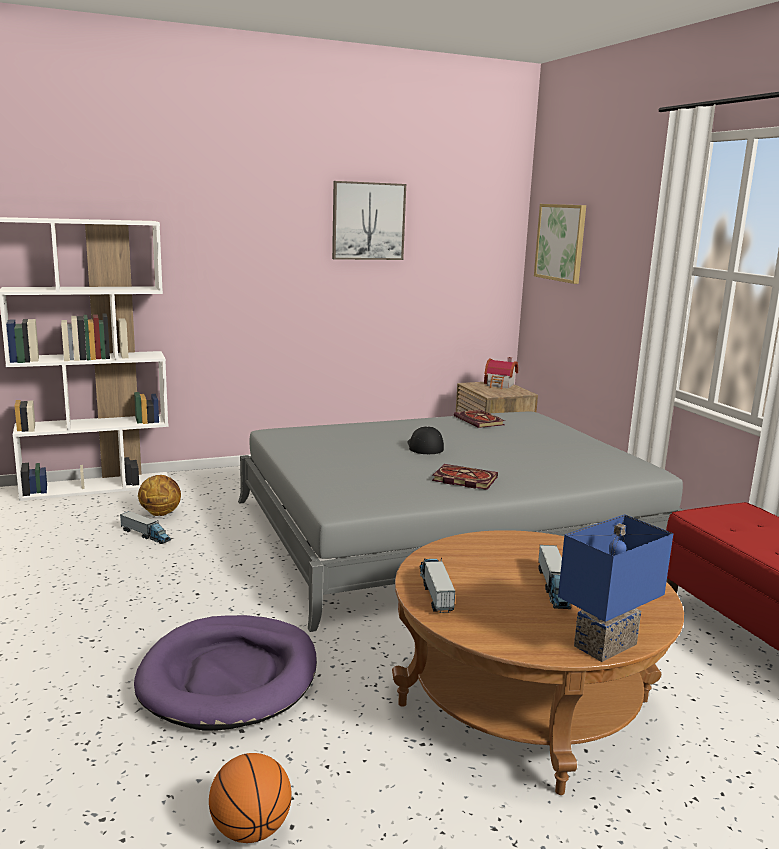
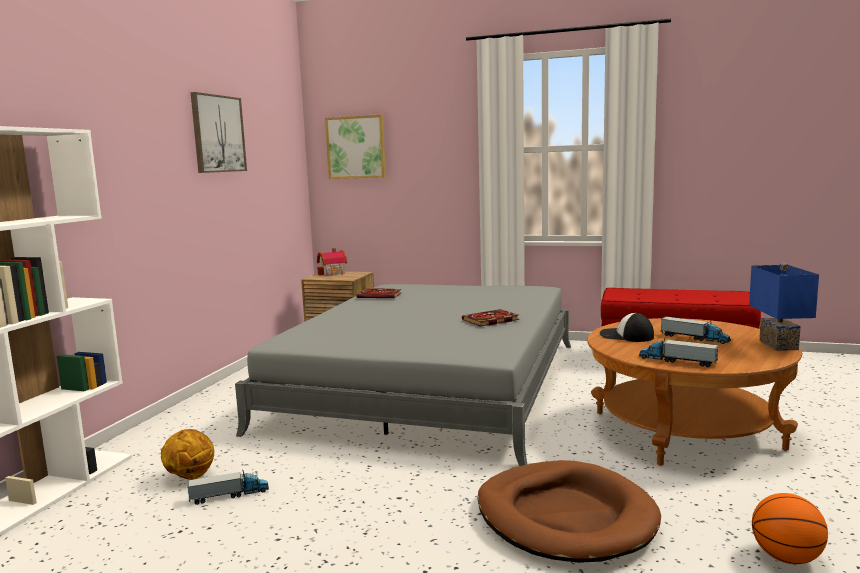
camera: 50 degrees left, 5 degrees down
(229, 677) = (565, 517): purple dog bed -> brown dog bed
(424, 446) = (410, 314): cap -> cap (626, 336)

